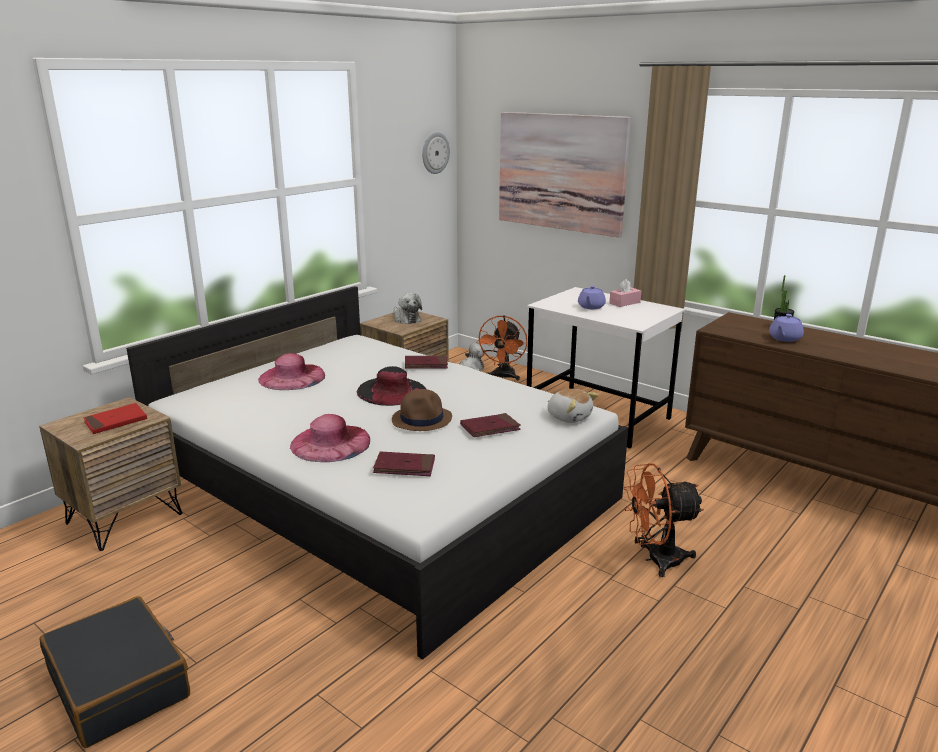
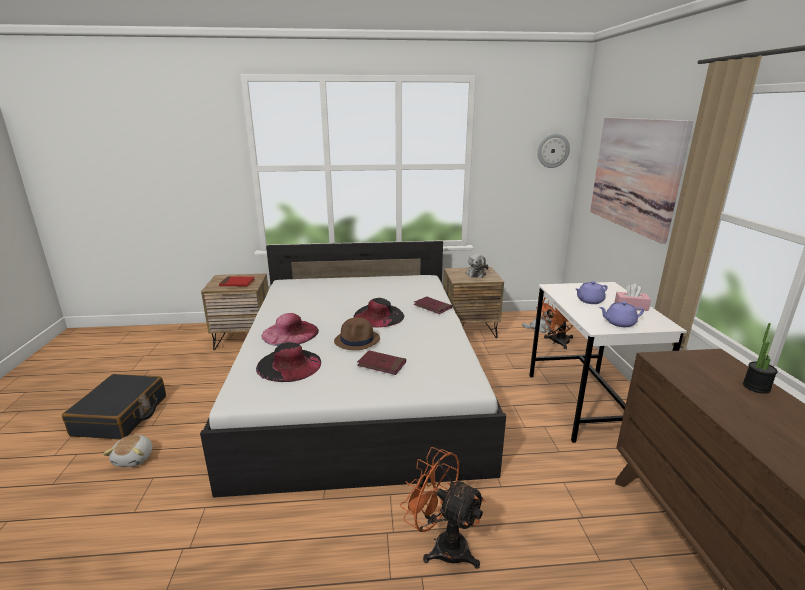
camera: 45 degrees right, 0 degrees up
(292, 377) = (350, 288): pink hat -> none
(404, 467) = (289, 365): red book -> black hat
(569, 417) = (449, 382): plush toy -> plush toy (135, 458)
(784, 338) = (730, 399): purple teapot -> purple teapot (619, 323)

